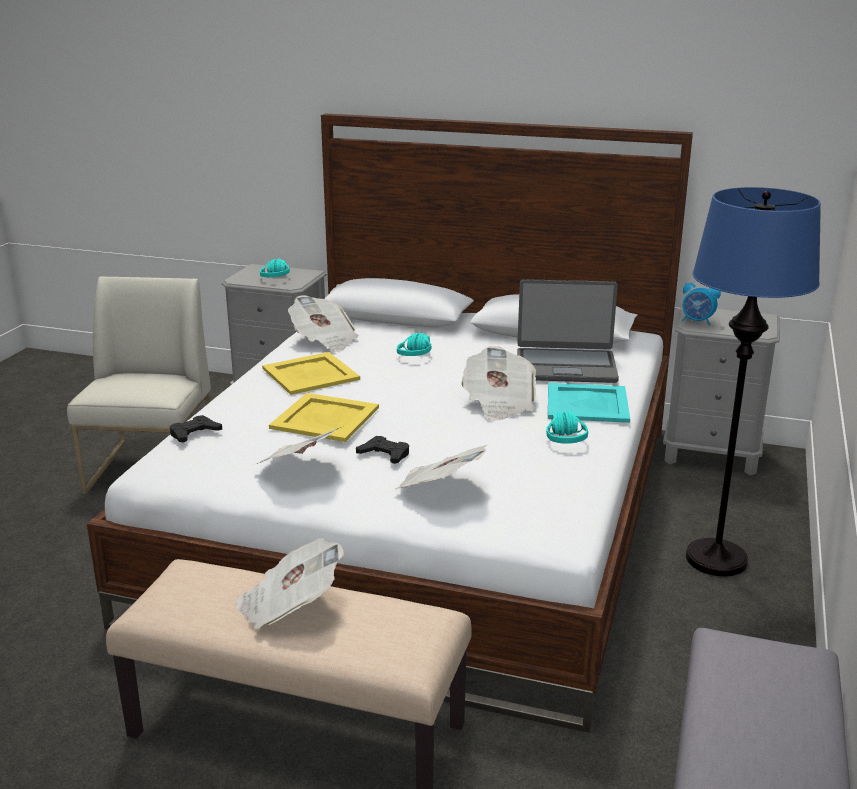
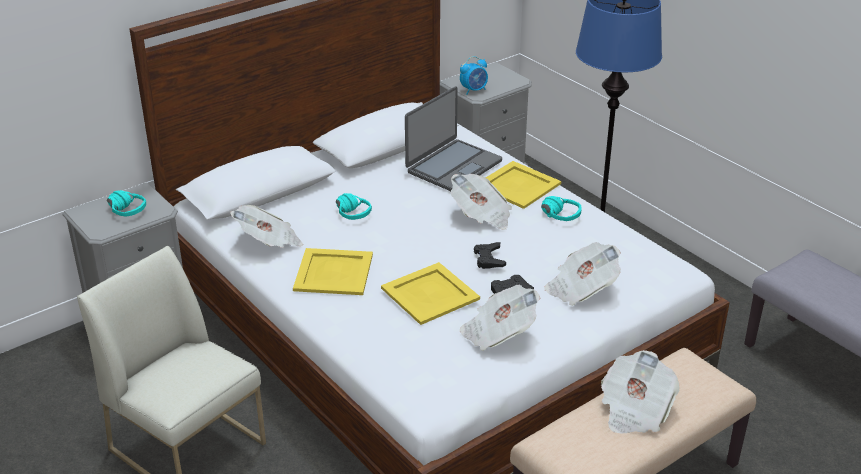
camera: 55 degrees left, 10 degrees up
(194, 433) = (386, 363): black game controller -> black game controller (489, 259)
(588, 404) = (518, 185): turquoise tray -> yellow tray

